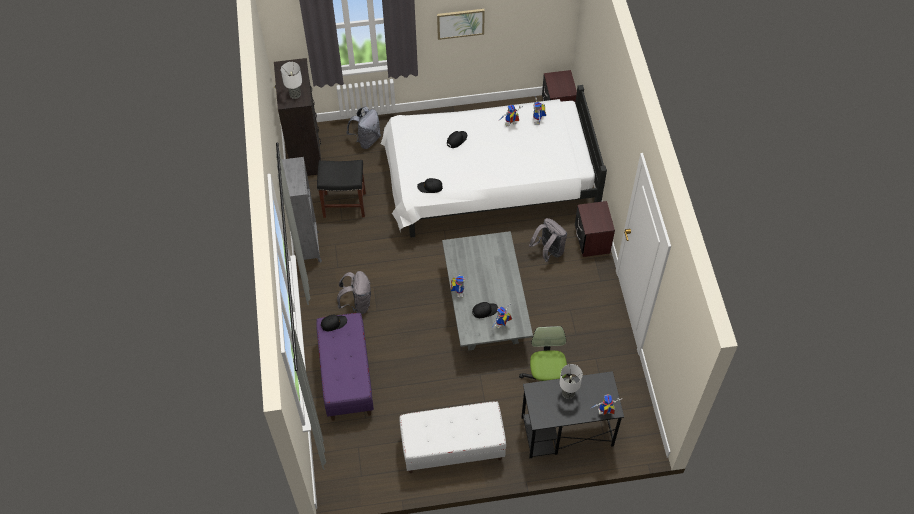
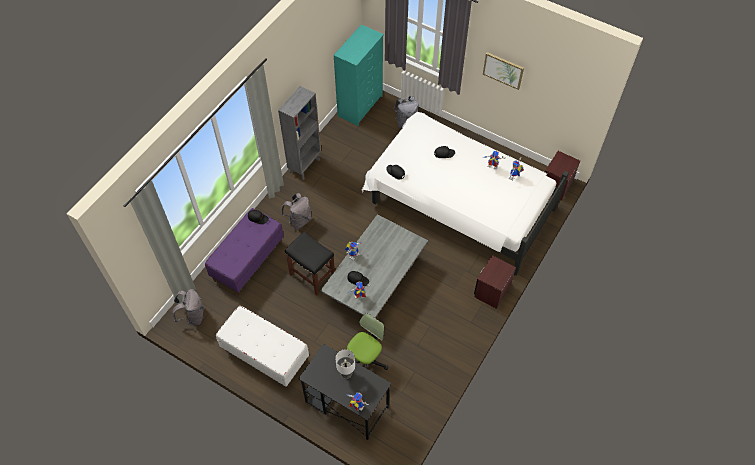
camera: 40 degrees right, 0 degrees up
(295, 94) = (353, 52): table lamp -> none
(305, 152) = (361, 106): black dresser -> turquoise dresser
(345, 204) = (353, 154): black stool -> black stool (313, 276)
(548, 251) = (454, 276): grey backpack -> grey backpack (193, 316)

